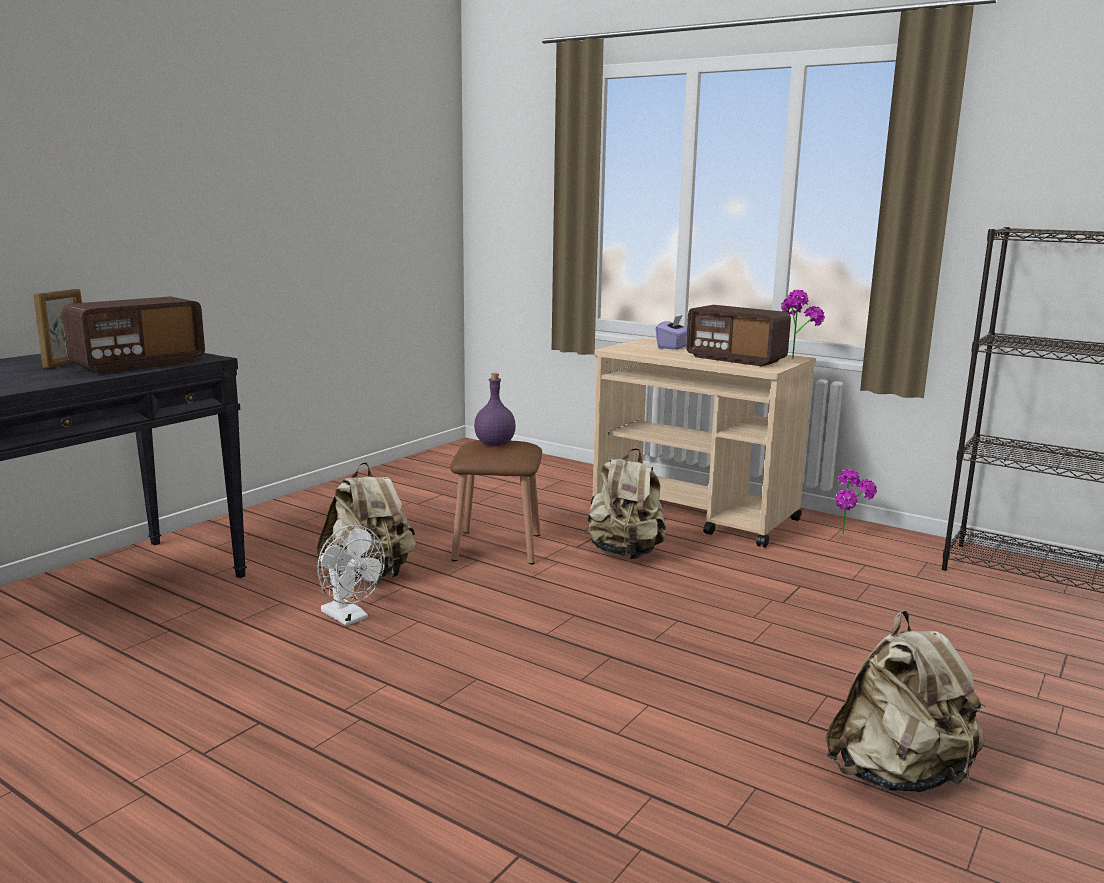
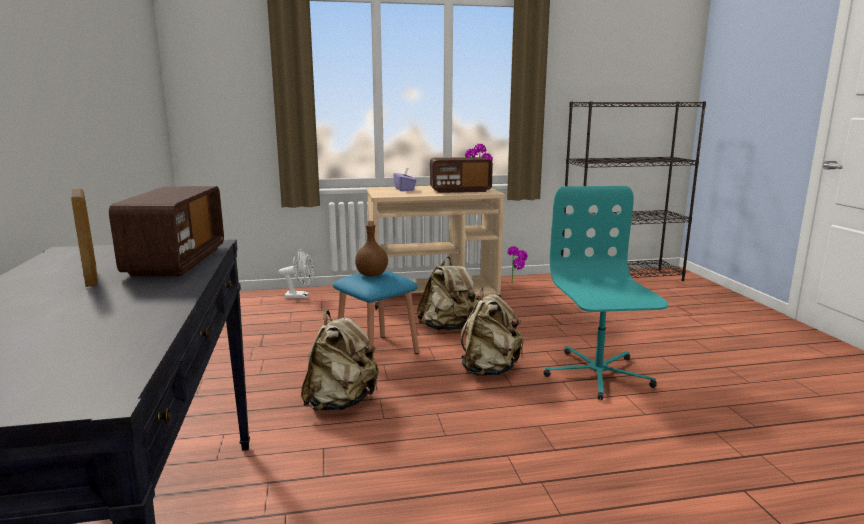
camera: 45 degrees left, 0 degrees up
(349, 617) = (393, 433): white fan -> white fan (301, 296)
(494, 444) = (372, 275): purple bottle -> brown bottle
(497, 547) = (377, 352): brown stool -> blue stool
(673, 670) = (597, 374): none -> turquoise office chair
(898, 775) = (742, 374): beige backpack -> beige backpack (489, 370)

